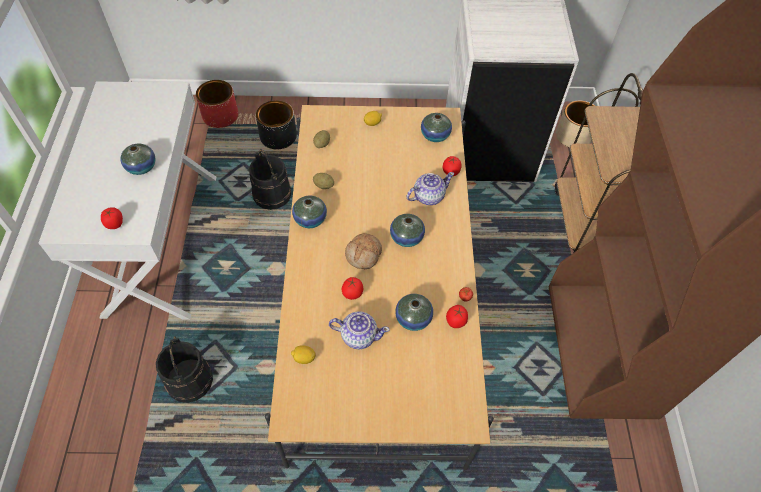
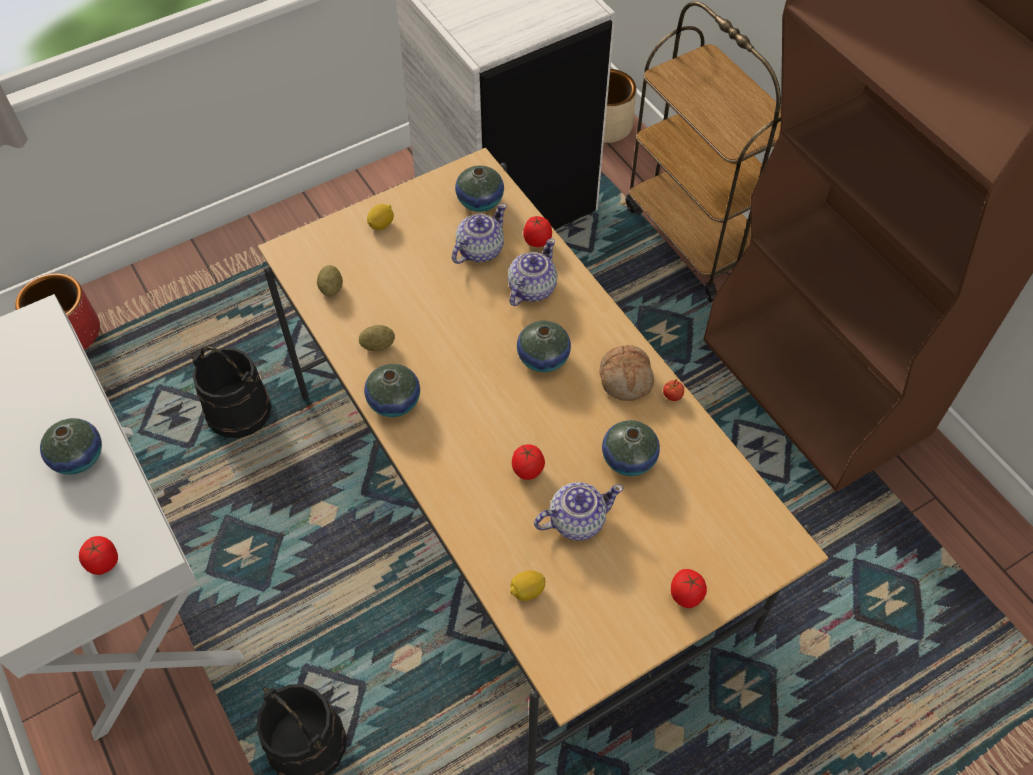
camera: 30 degrees left, 0 degrees up
(278, 136) = (187, 320): black planter -> none
(364, 255) = (504, 410): bread -> bread (626, 378)
(415, 161) = (479, 250): none -> teapot
(456, 321) = (683, 433): tomato -> tomato (686, 595)

